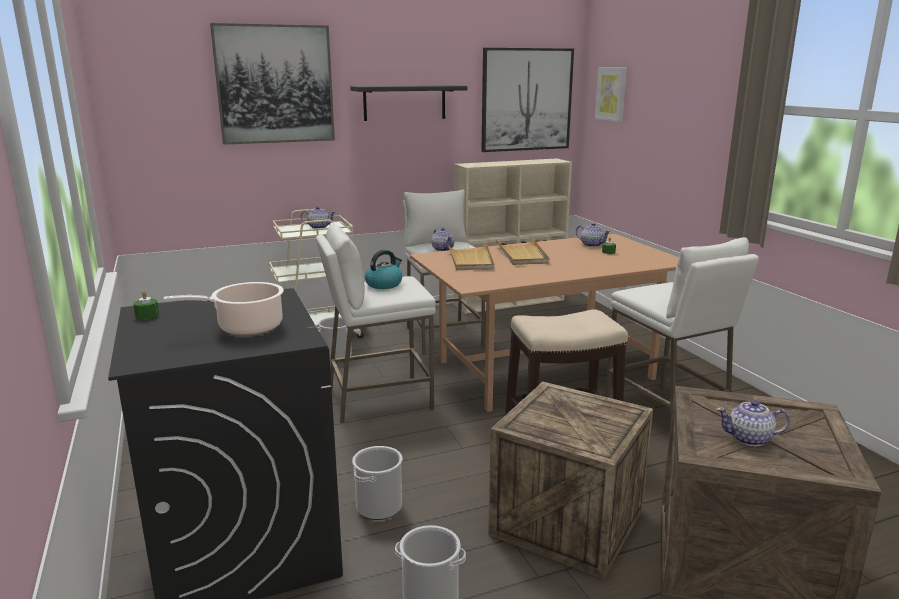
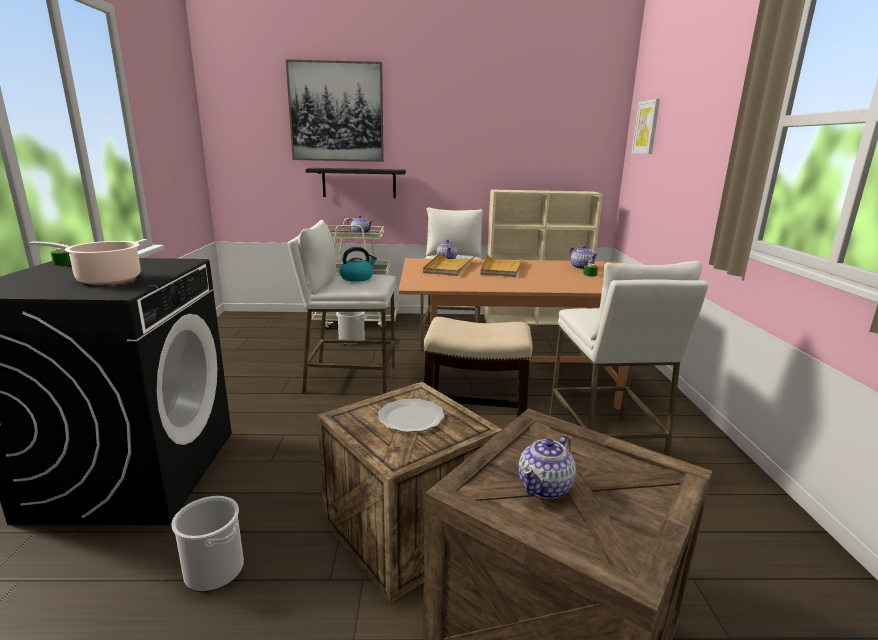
camera: 20 degrees right, 0 degrees up
(379, 506) = (260, 470): bucket -> none
(404, 102) = (448, 132): black shelf -> black shelf (359, 183)
(526, 100) = (566, 134): picture -> none
(573, 415) = (410, 418): none -> plate
(749, 439) = (545, 487): teapot -> teapot turned 75 degrees counterclockwise

